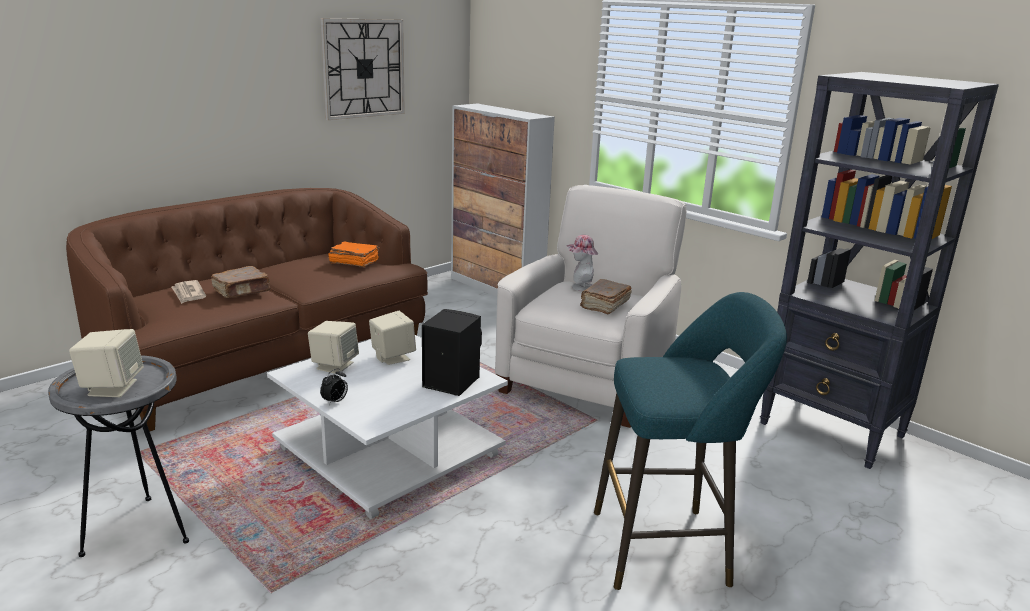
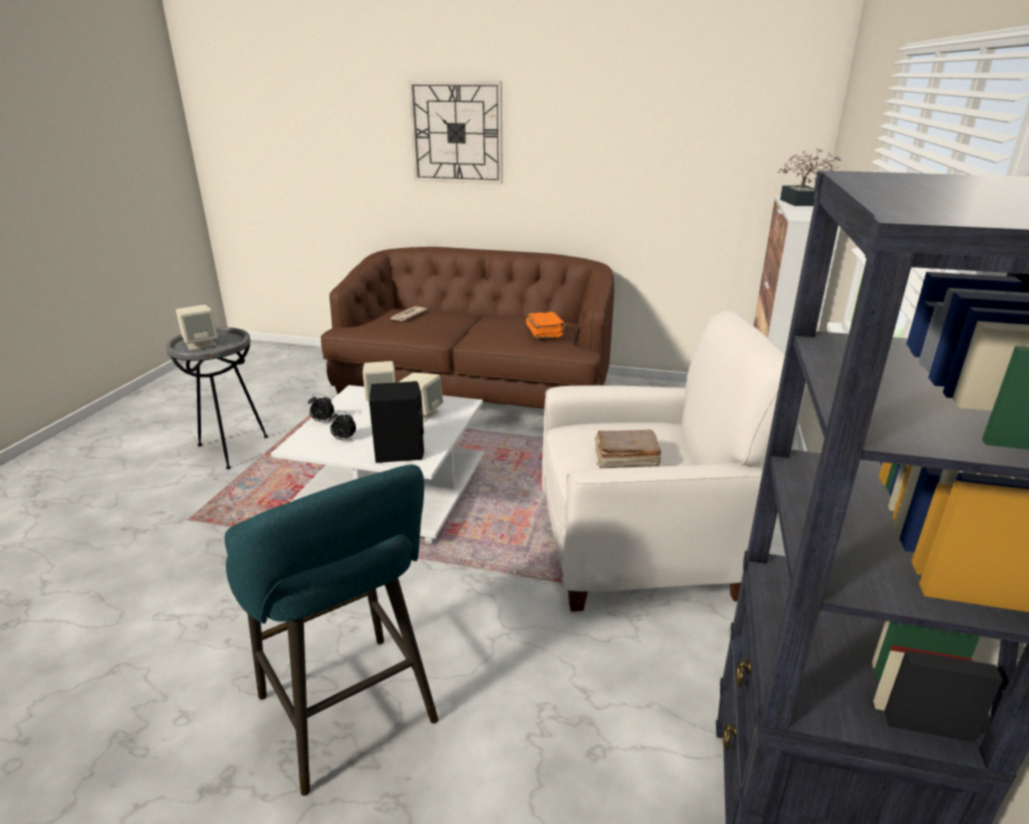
camera: 60 degrees right, 5 degrees up
(242, 291) = (433, 325): brown book -> none
(363, 68) = (669, 144): wall clock -> wall clock (456, 133)
(391, 400) = (343, 439): none -> alarm clock
(489, 108) = (800, 203): none -> potted plant
(580, 287) = (656, 434): hat -> none

